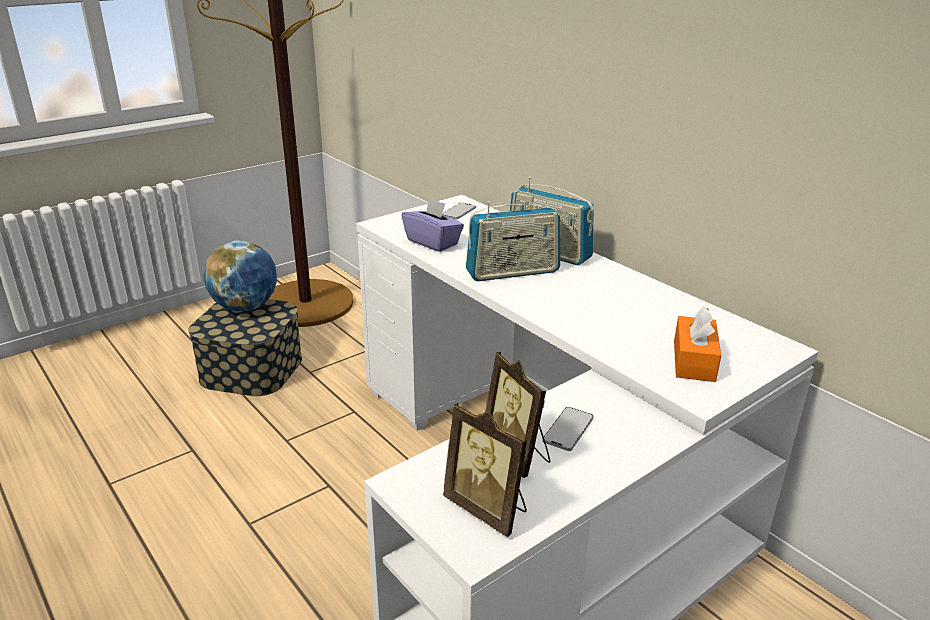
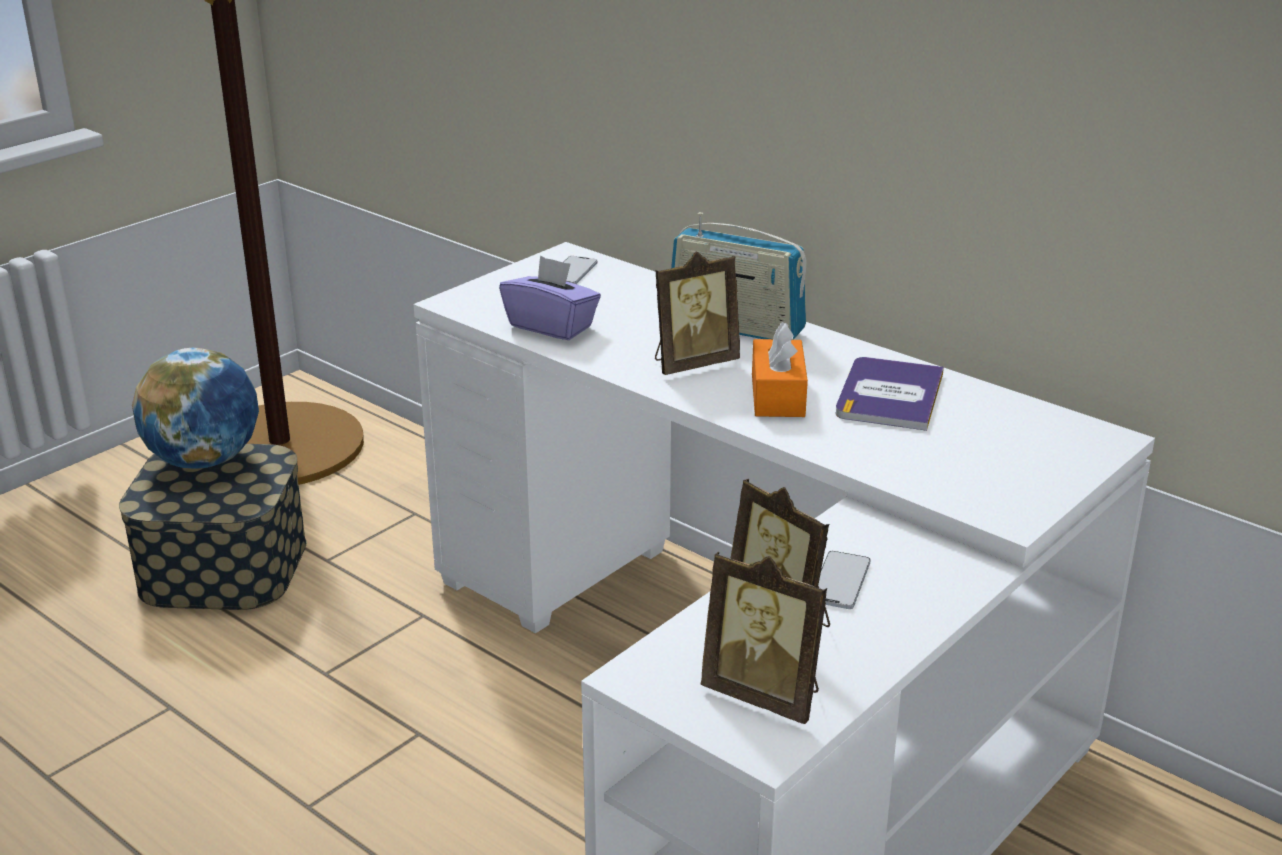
camera: 10 degrees left, 0 degrees up
(513, 272) = (692, 363): radio -> picture frame
(636, 304) = (889, 395): none -> book
(694, 361) = (991, 468): orange tissue box -> orange tissue box (777, 395)

